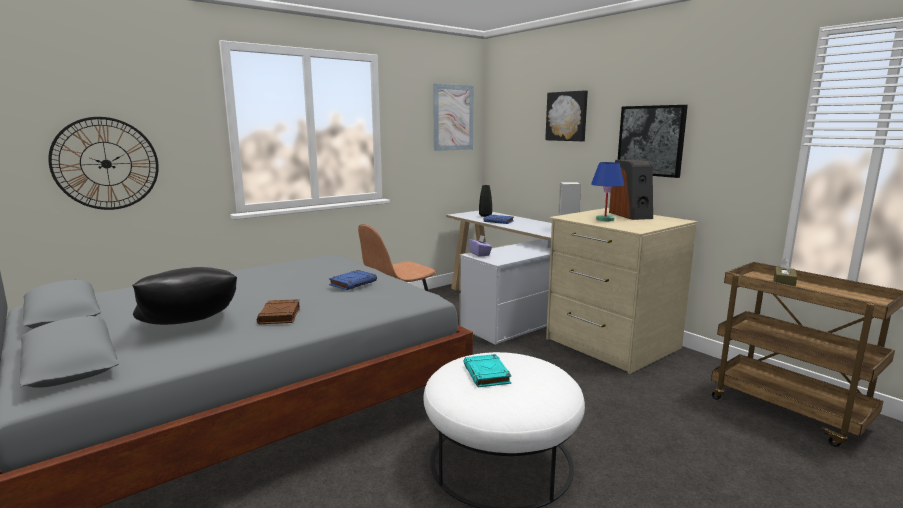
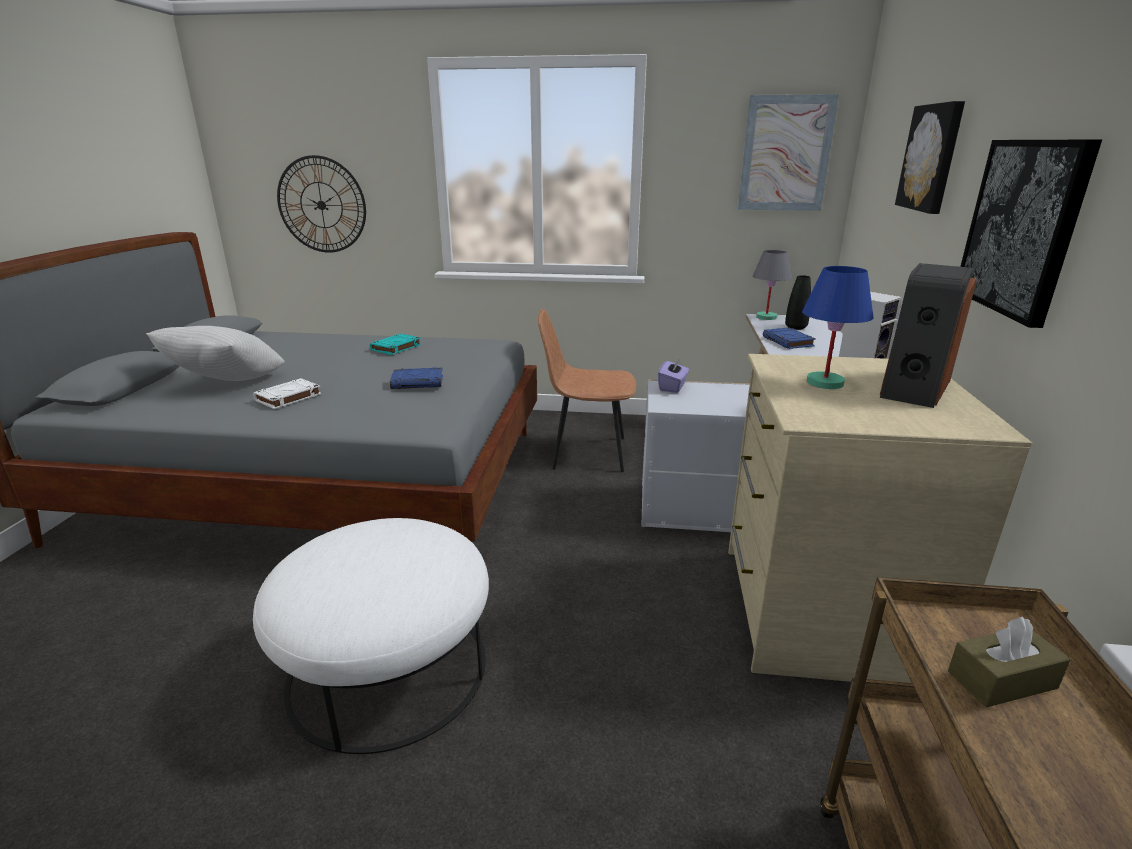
camera: 45 degrees right, 10 degrees up
(189, 326) = (227, 384): black pillow -> white pillow
(280, 315) = (288, 397): brown book -> white book
(460, 214) = (767, 317): none -> grey table lamp
(487, 374) = (366, 552): turquoise book -> turquoise book (396, 347)

